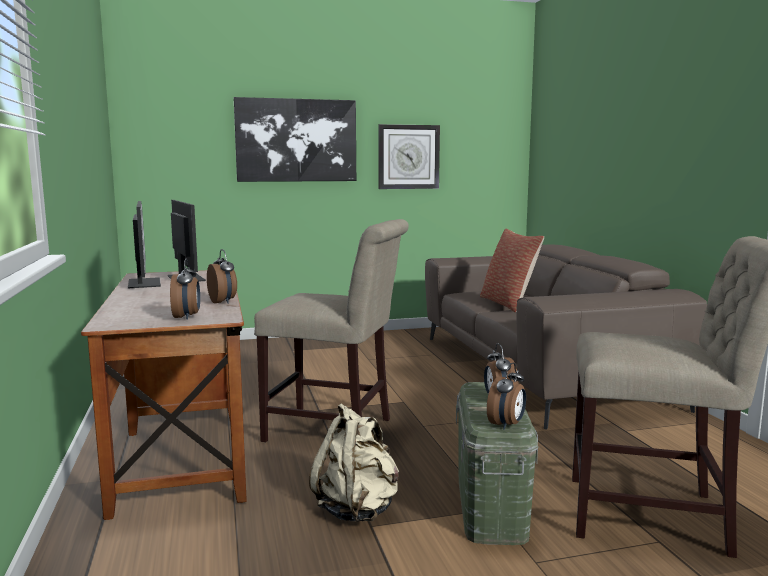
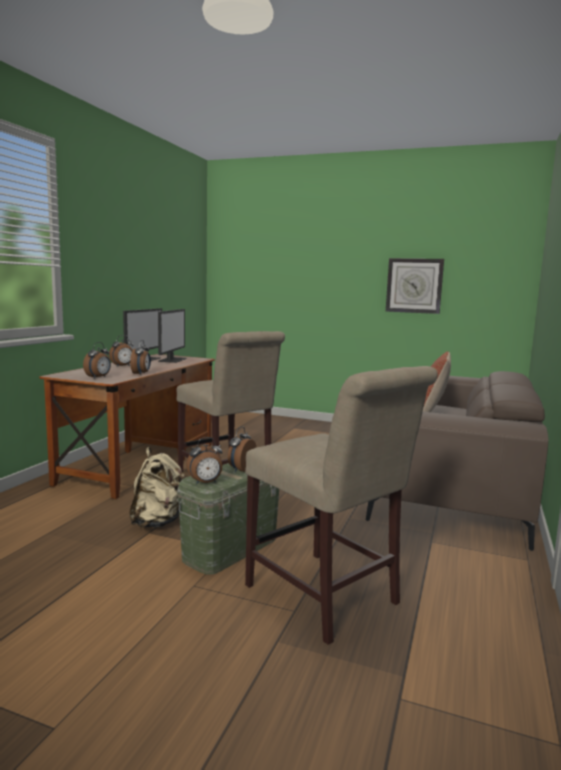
camera: 35 degrees right, 0 degrees up
(152, 296) = (123, 366): none -> alarm clock
(296, 140) = (323, 271): picture -> none

